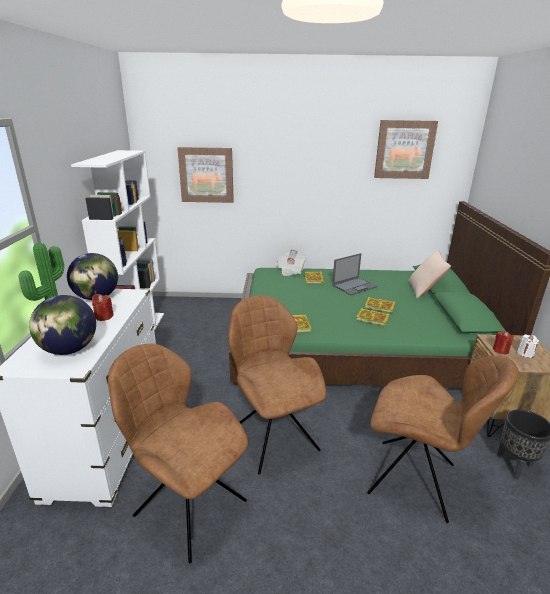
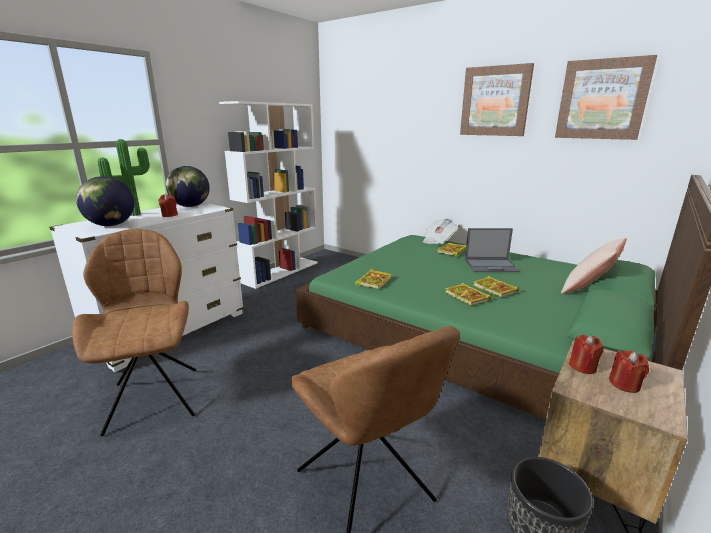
camera: 35 degrees right, 5 degrees down
(206, 175) = (375, 133): picture -> picture (495, 101)
(273, 436) = (280, 379): brown chair -> none
(525, 353) = (624, 384): white candle -> red candle

